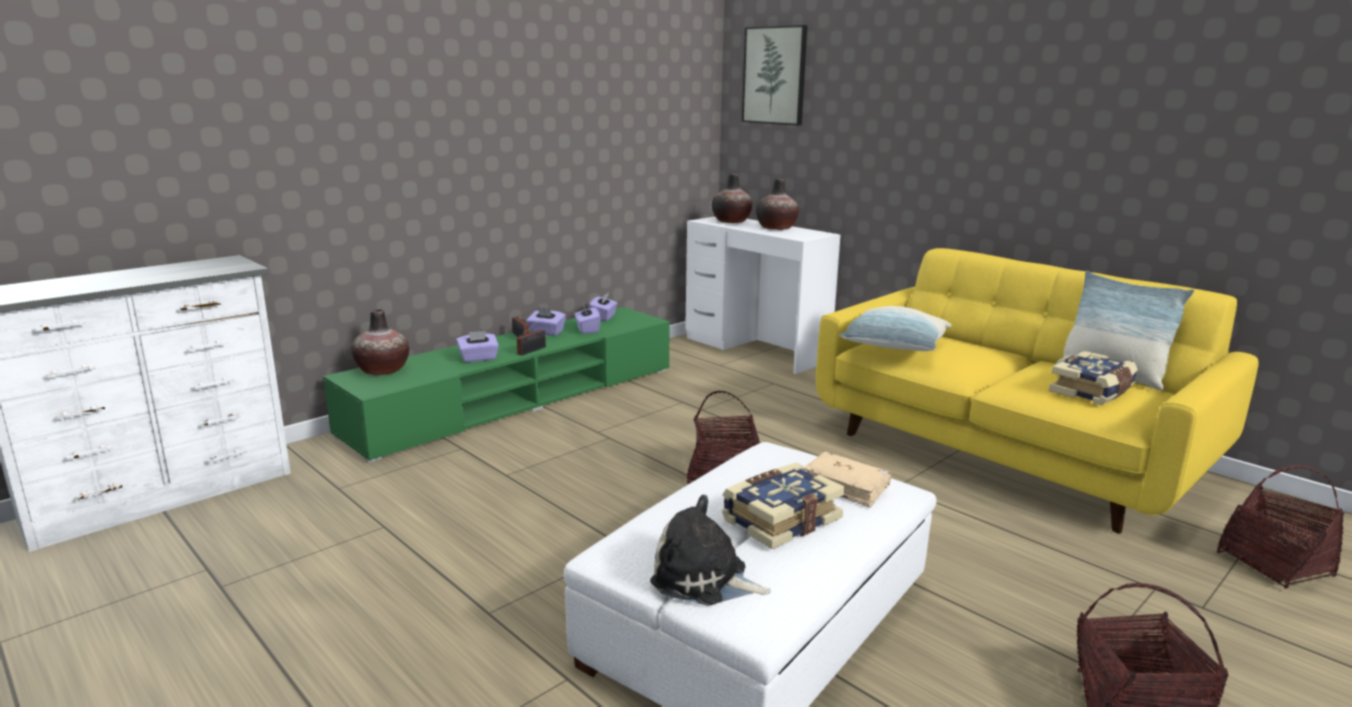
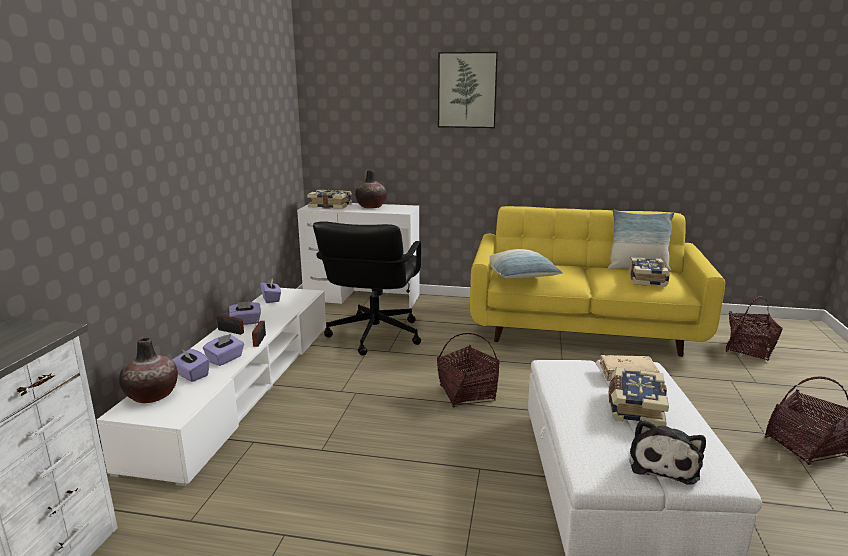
camera: 35 degrees left, 0 degrees up
(518, 400) = (242, 385): green tv stand -> white tv stand
(587, 330) = (275, 312): purple tissue box -> purple tissue box (191, 375)
(704, 579) = (663, 463): plush toy -> plush toy turned 60 degrees counterclockwise
(710, 390) = (374, 335): none -> black office chair
(731, 221) = (330, 206): vase -> book
(775, 75) = (349, 94): picture -> picture (467, 90)

